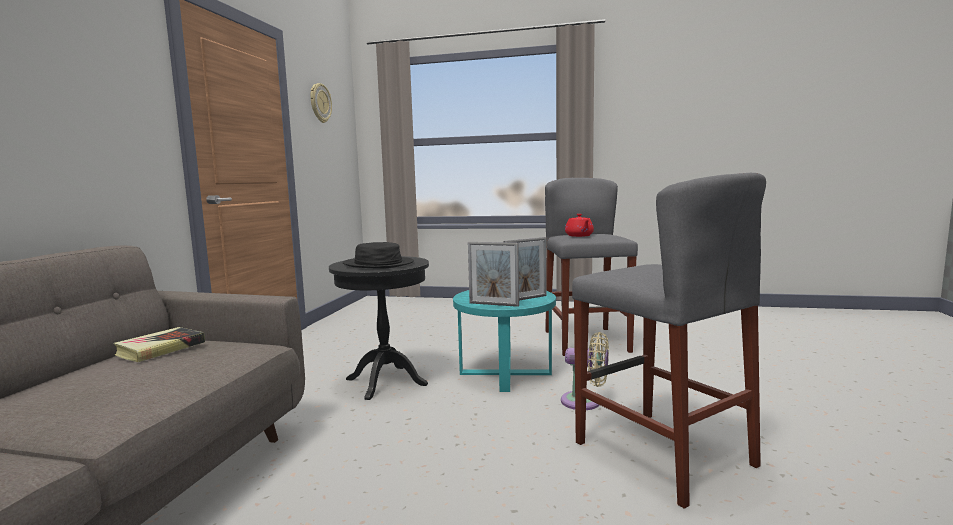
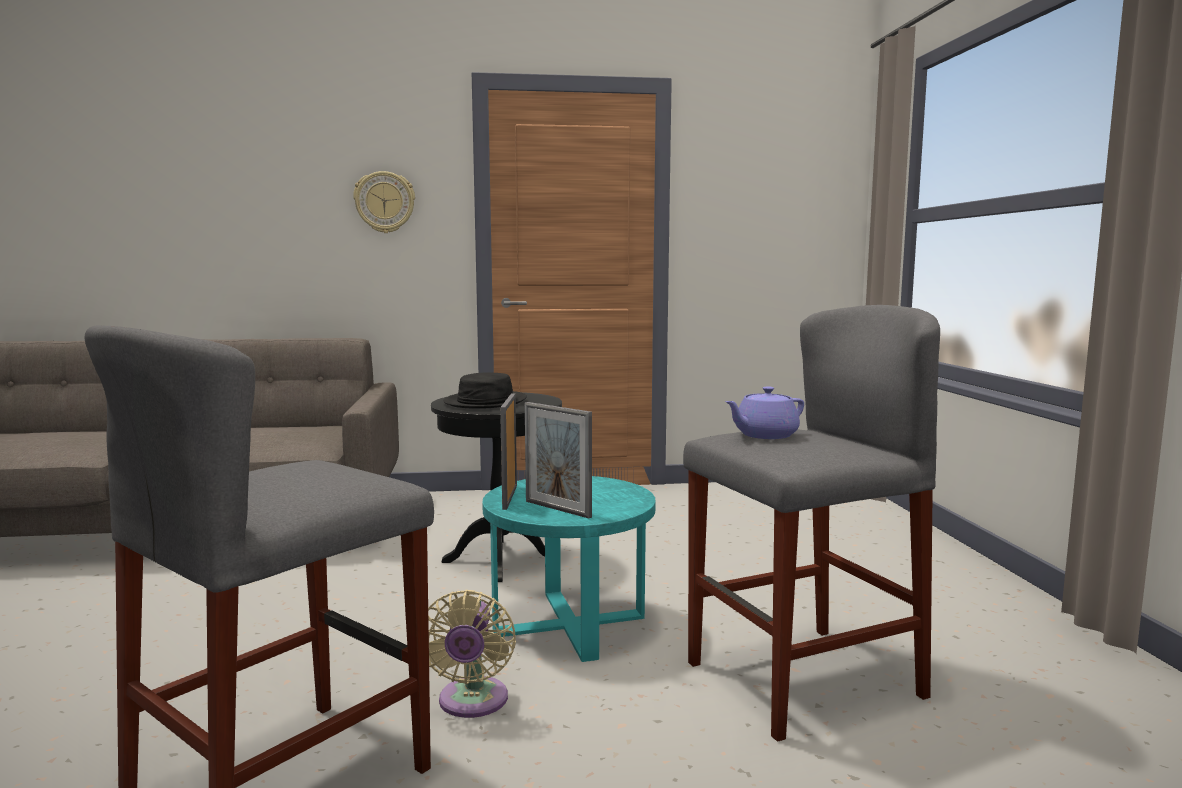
camera: 70 degrees right, 0 degrees up
(160, 349) = (294, 428): book -> none
(320, 103) = (754, 166): wall clock -> wall clock (385, 202)
(579, 236) = (764, 435): red teapot -> purple teapot

